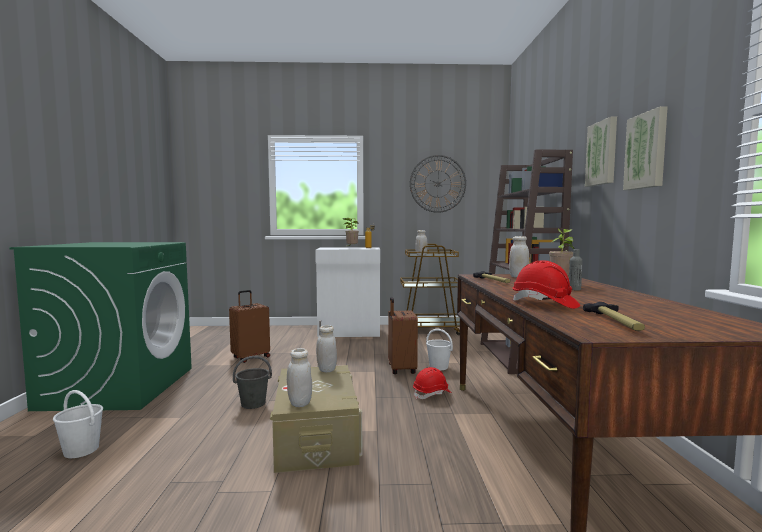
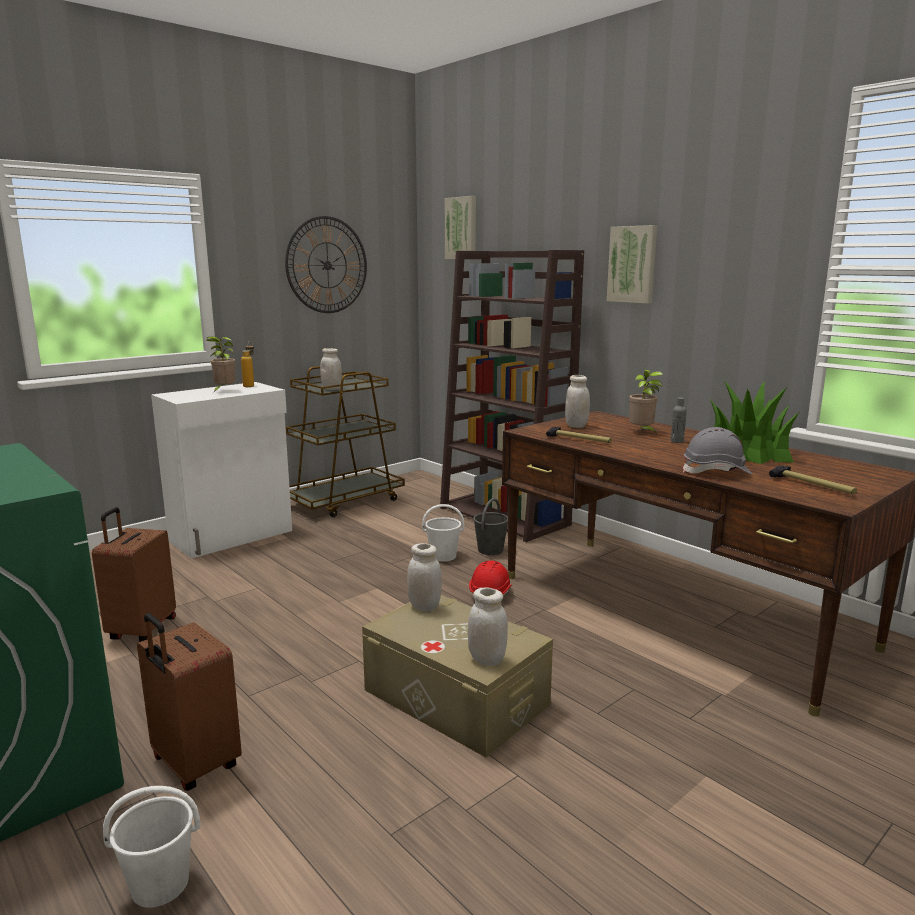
camera: 40 degrees left, 10 degrees up
(253, 403) = (298, 695): grey bucket -> grey bucket (490, 550)
(400, 369) = (405, 574): brown suitcase -> brown suitcase (194, 764)
(544, 304) = (716, 472): red hard hat -> grey hard hat
(622, 300) = (747, 452): none -> potted plant
(647, 151) = (705, 277): picture -> picture (462, 228)

